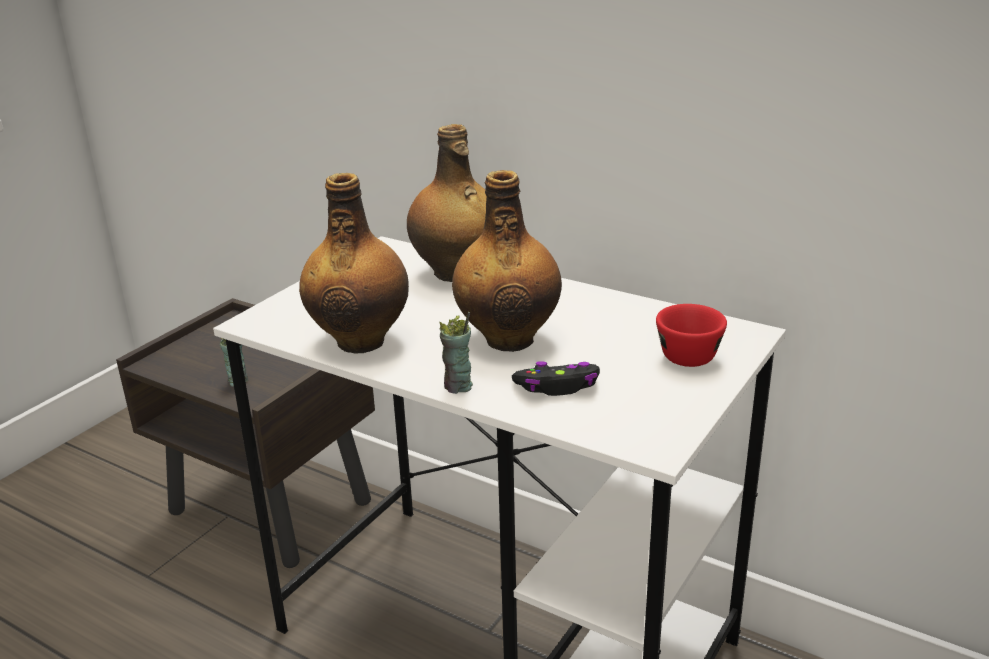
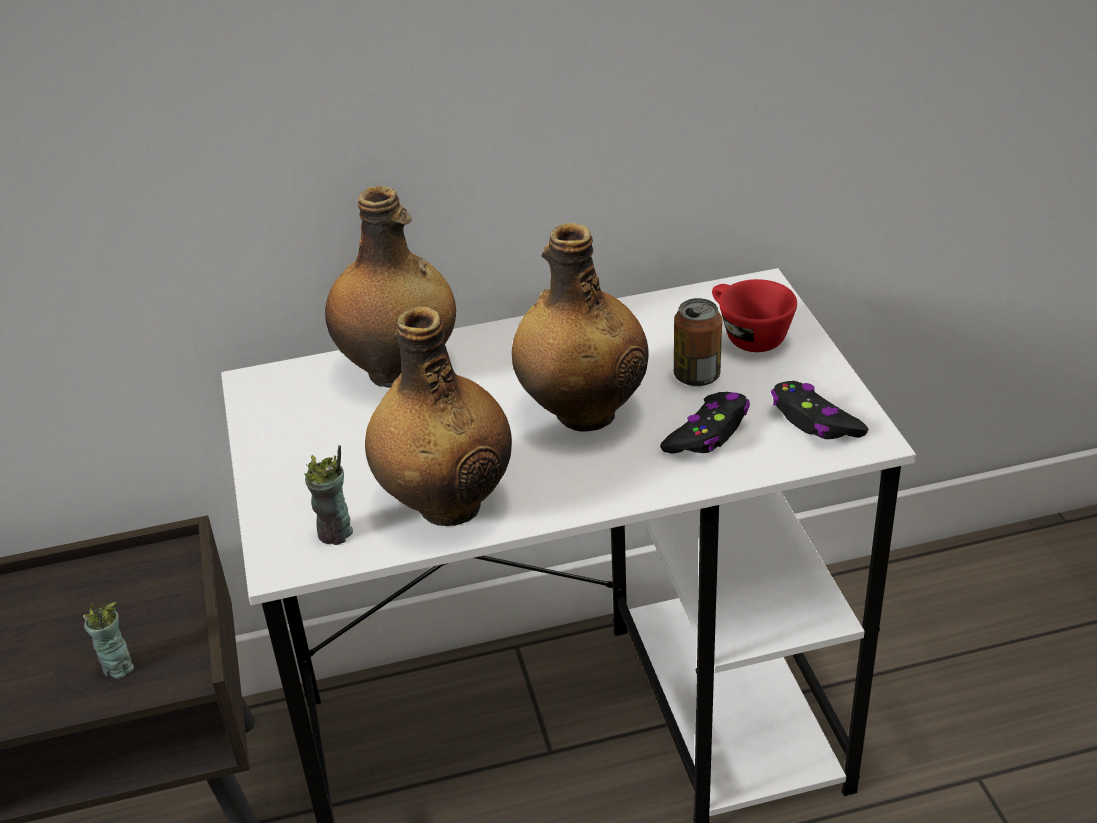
camera: 45 degrees left, 10 degrees up
(458, 387) = (628, 489): cup -> cup (335, 534)
(611, 356) = (697, 376): none -> can
(639, 418) = (814, 421): none -> black game controller

